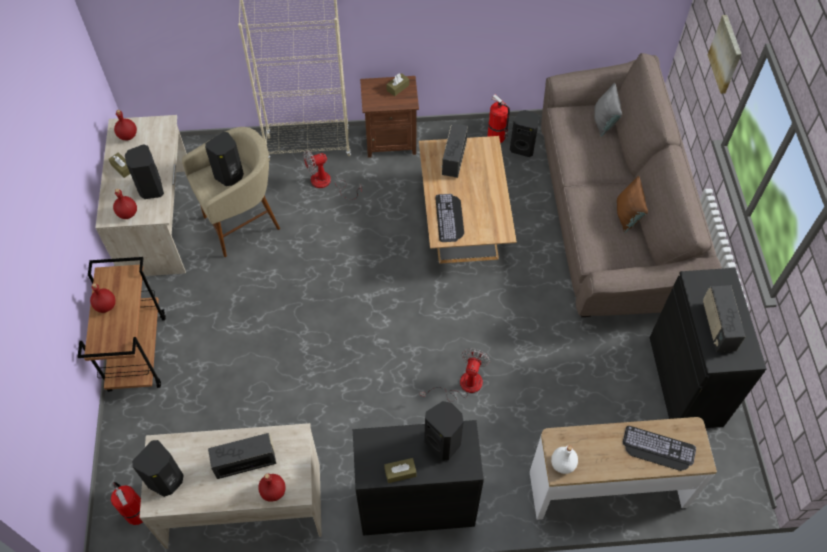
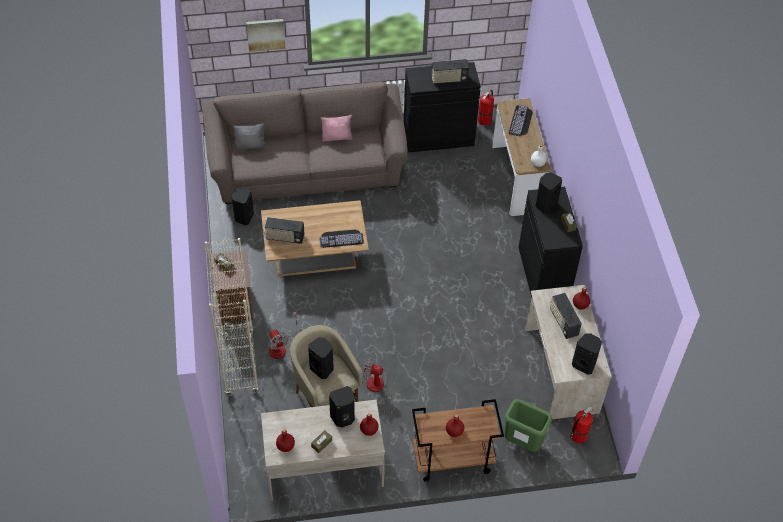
camera: 95 degrees left, 5 degrees down
(142, 438) = (523, 442): none -> green trash can
(462, 385) = (456, 251): fan -> fan (378, 390)
(497, 137) = (231, 233): fire extinguisher -> fire extinguisher (485, 120)
(627, 215) = (337, 137): brown pillow -> pink pillow

